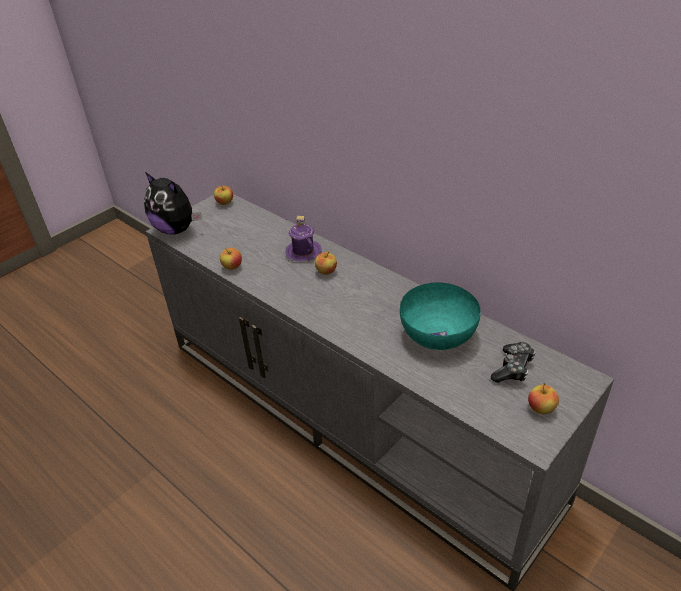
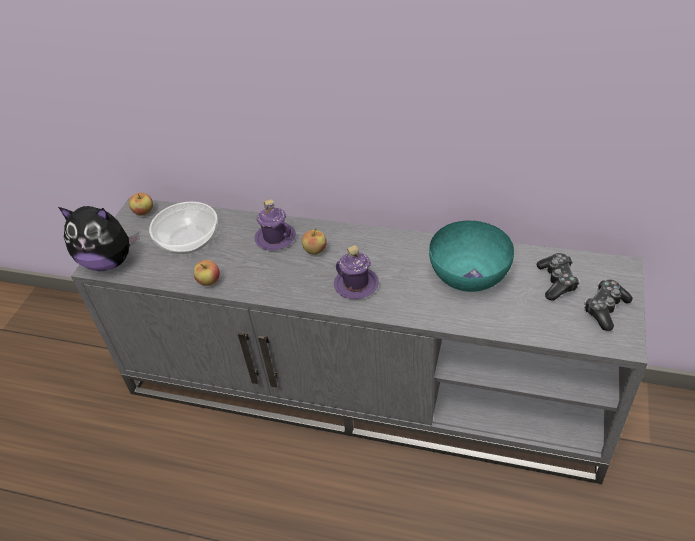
camera: 25 degrees left, 5 degrees up
(240, 233) = (190, 241): none -> bowl
(338, 308) = (356, 284): none -> purple mug
(541, 408) = (605, 309): apple -> game controller

